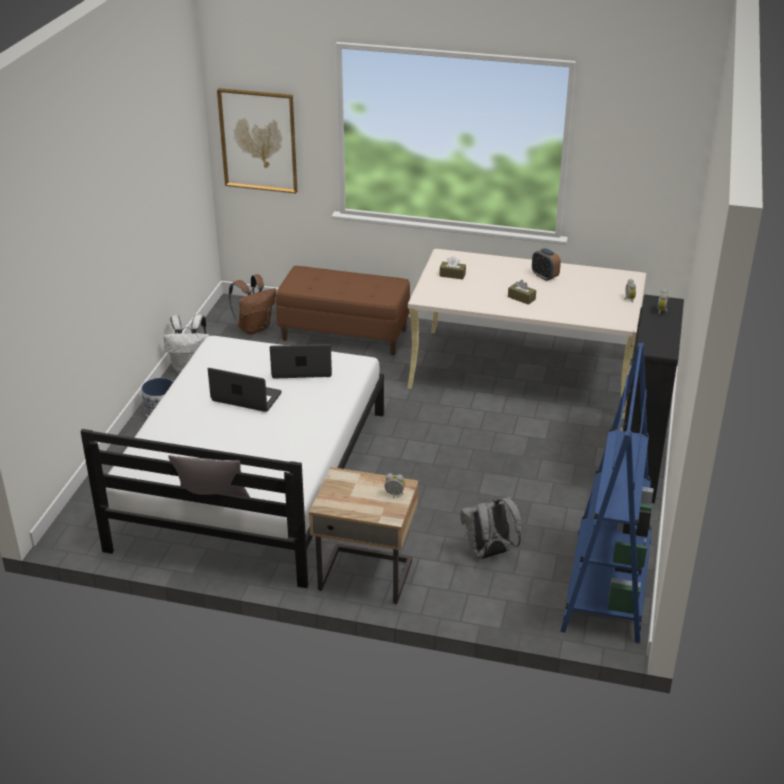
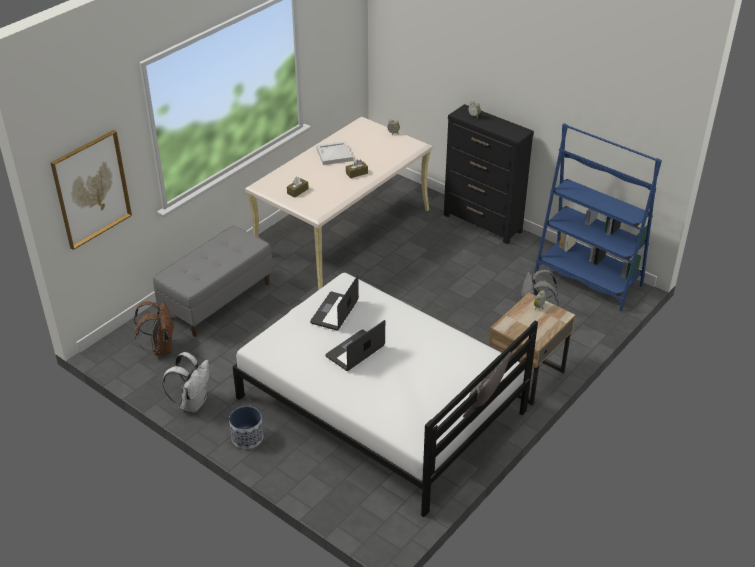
camera: 65 degrees left, 5 degrees up
(345, 334) = (217, 299): brown bench -> grey bench
(544, 276) = (335, 154): alarm clock -> white tray

